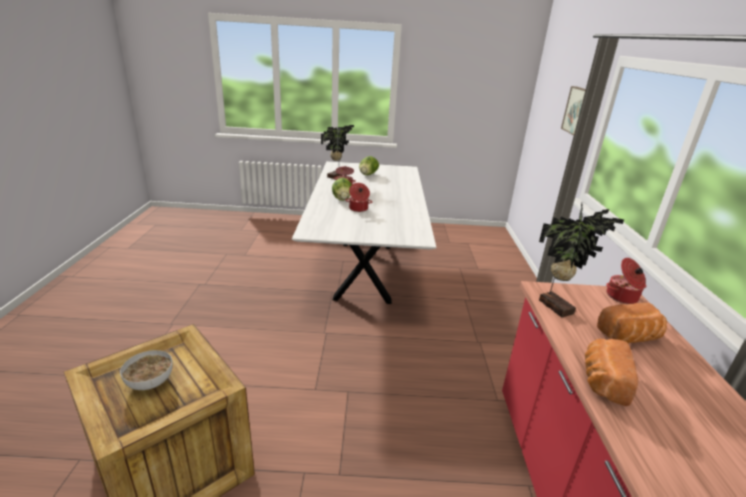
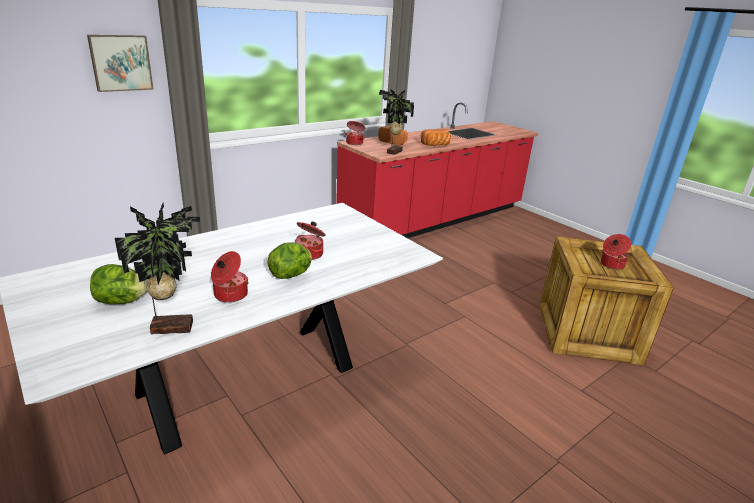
camera: 130 degrees left, 0 degrees up
(150, 381) = (611, 265): bowl -> cooking pot

